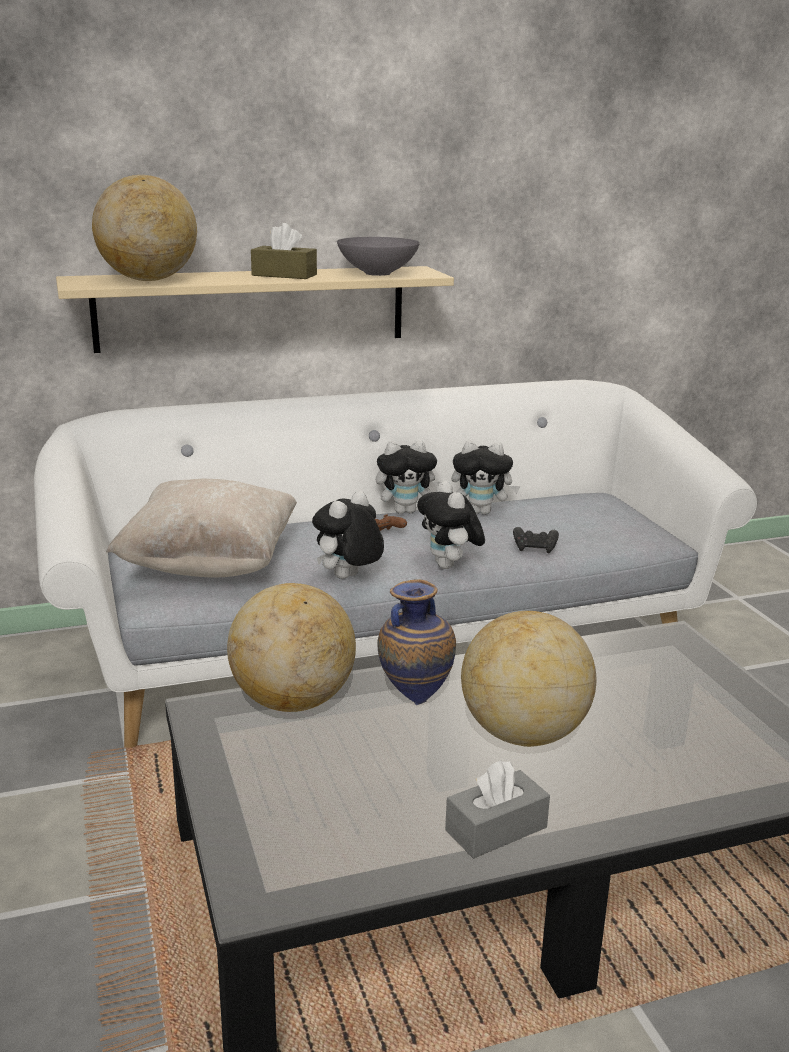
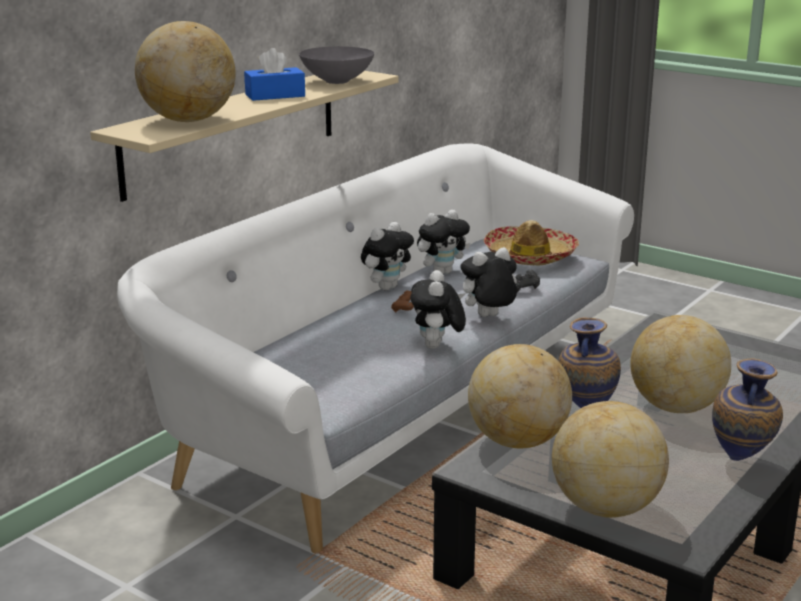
camera: 35 degrees left, 0 degrees up
(210, 565) = (320, 370): beige pillow -> none
(252, 809) = (605, 508): none -> globe
(284, 275) = (275, 95): brown tissue box -> blue tissue box
(449, 566) = (488, 317): plush toy -> plush toy turned 120 degrees clockwise
(496, 829) = (741, 460): grey tissue box -> vase
(603, 520) = (530, 256): none -> hat

